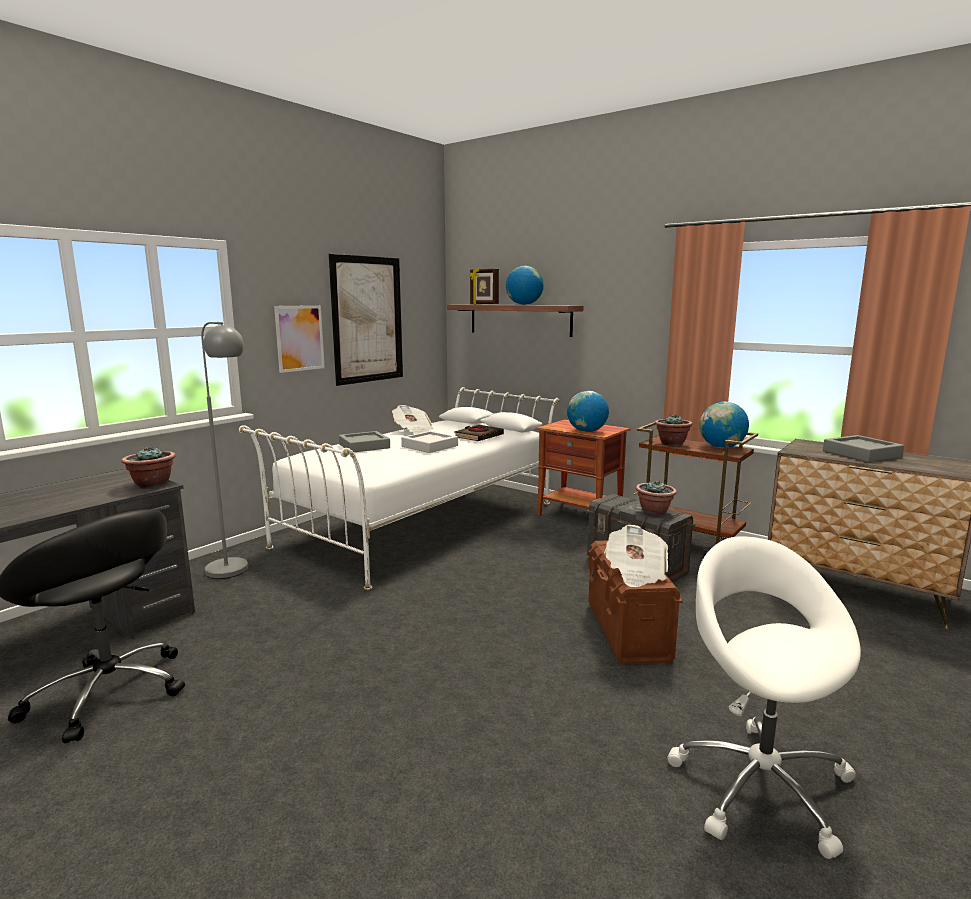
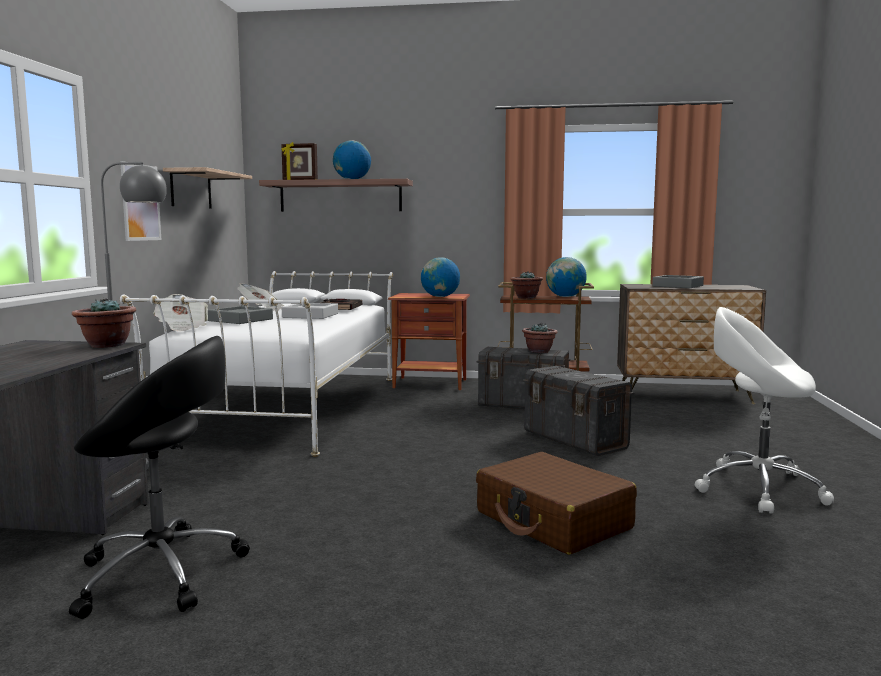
camera: 30 degrees left, 5 degrees down
(368, 319) = (191, 189): picture -> shelf
(453, 748) = (553, 521): none -> brown suitcase
(627, 631) = (574, 439): brown storage box -> grey storage box
(635, 573) = (590, 379): newspaper -> newspaper (182, 327)

